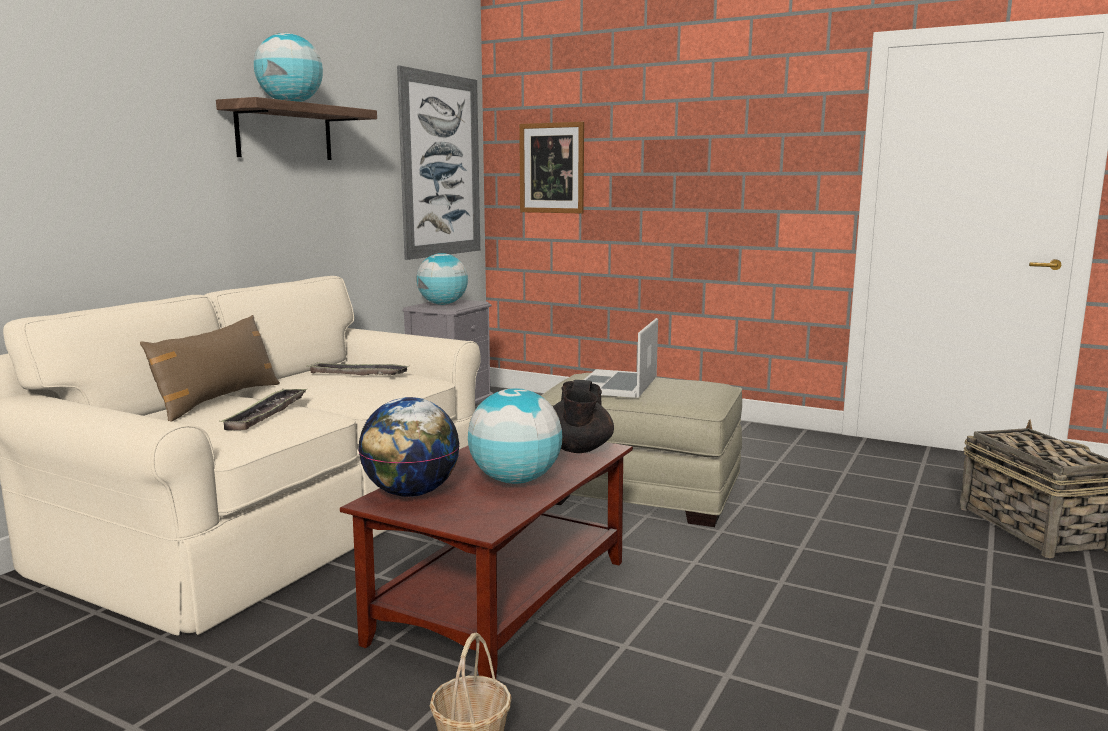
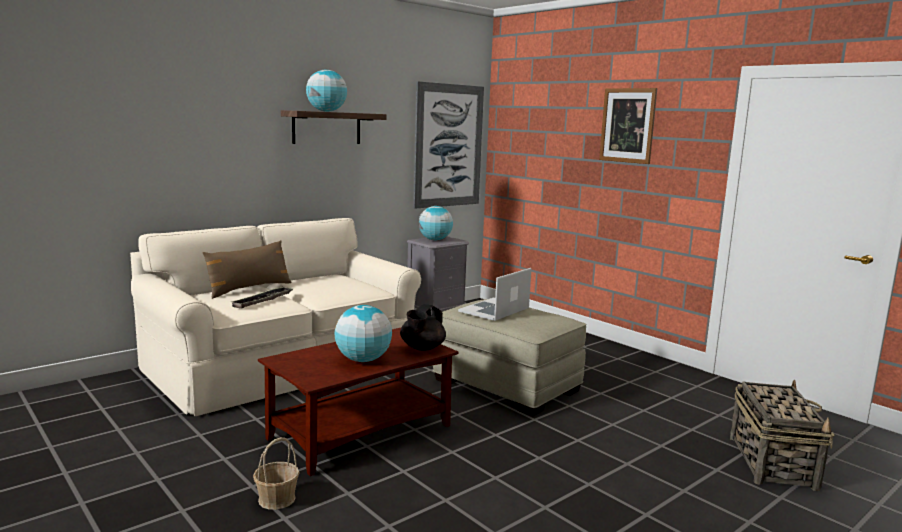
camera: 20 degrees right, 0 degrees up
(358, 374) = (340, 282): tray -> none
(410, 493) = (300, 357): globe -> none
(552, 168) = (527, 150): picture -> picture (627, 125)

